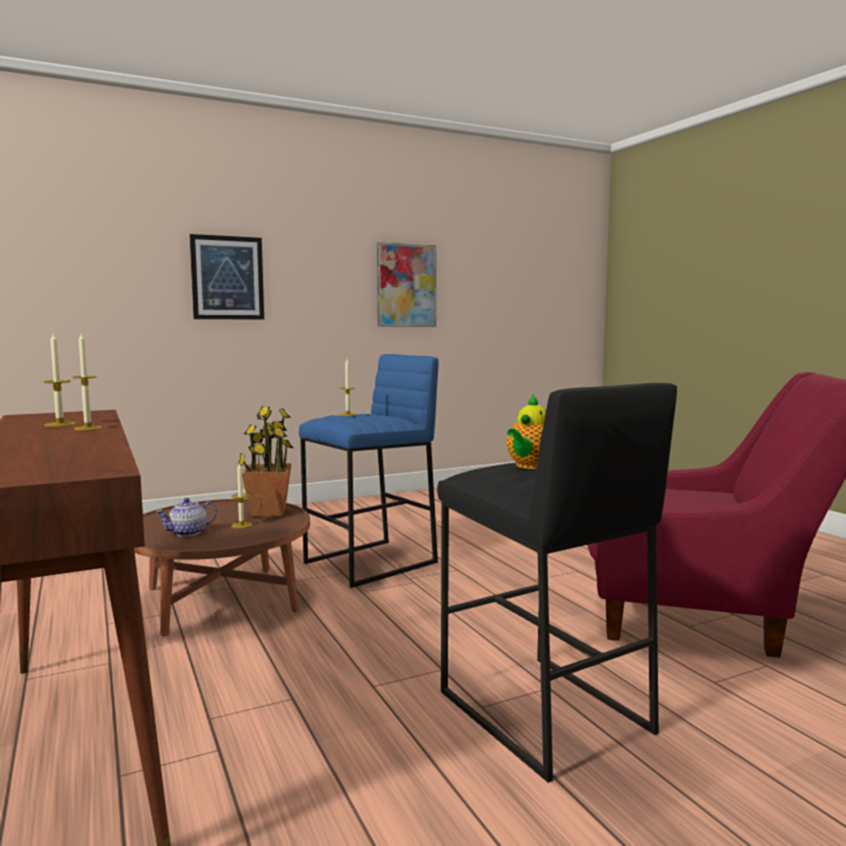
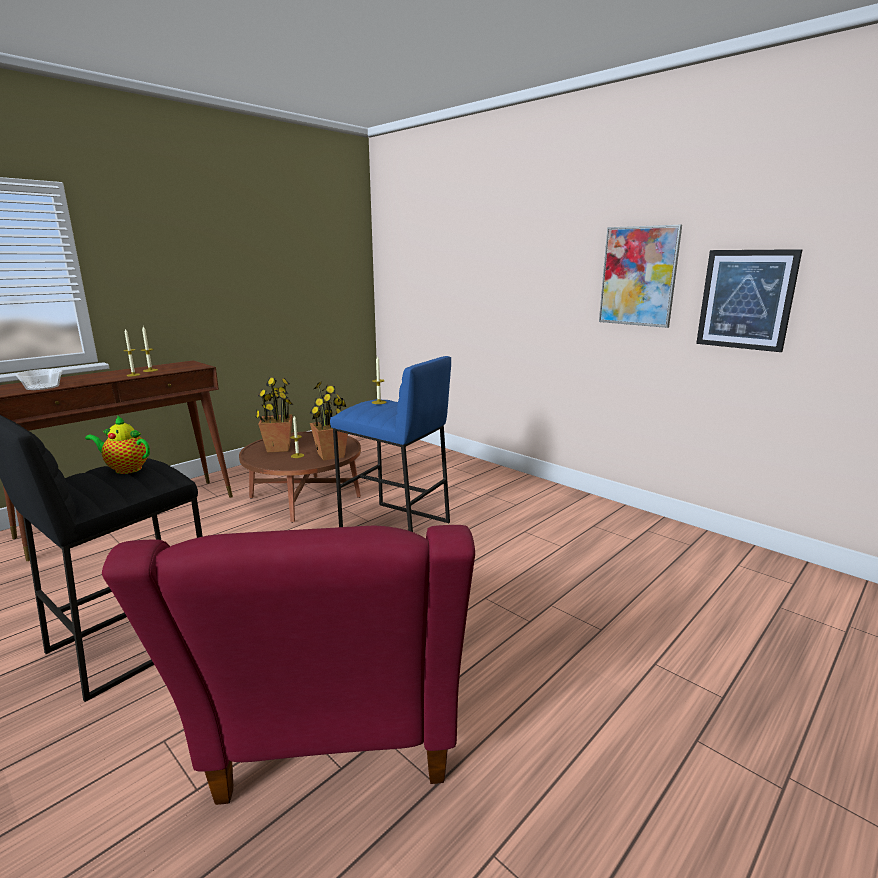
camera: 70 degrees right, 10 degrees up
(82, 456) = (42, 387): none -> bowl
(188, 532) = (278, 448): teapot -> potted plant
(227, 278) = (481, 270): picture -> picture (746, 299)

